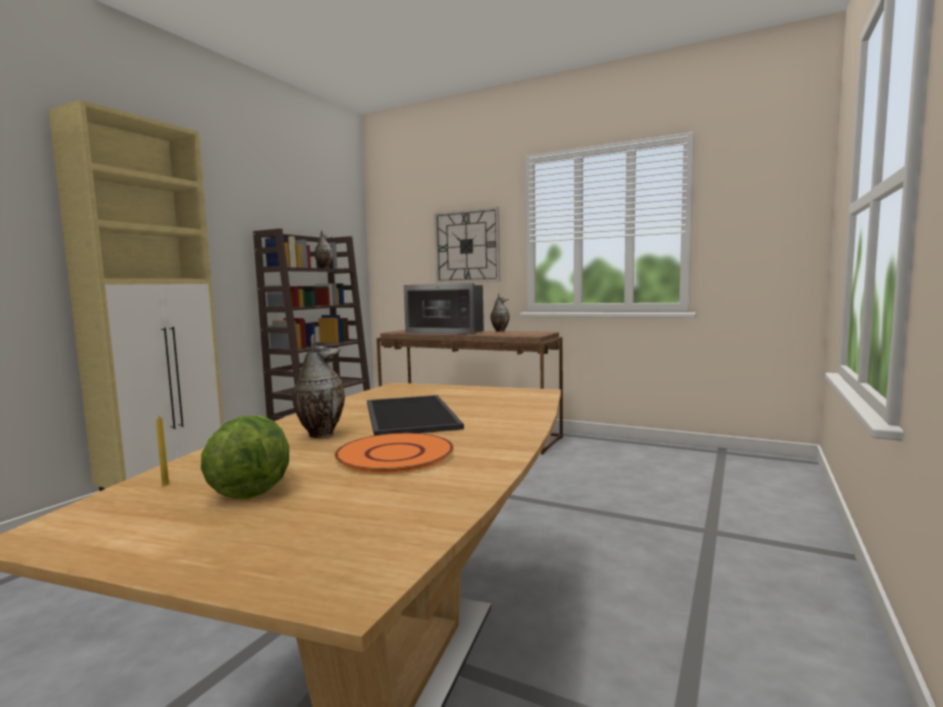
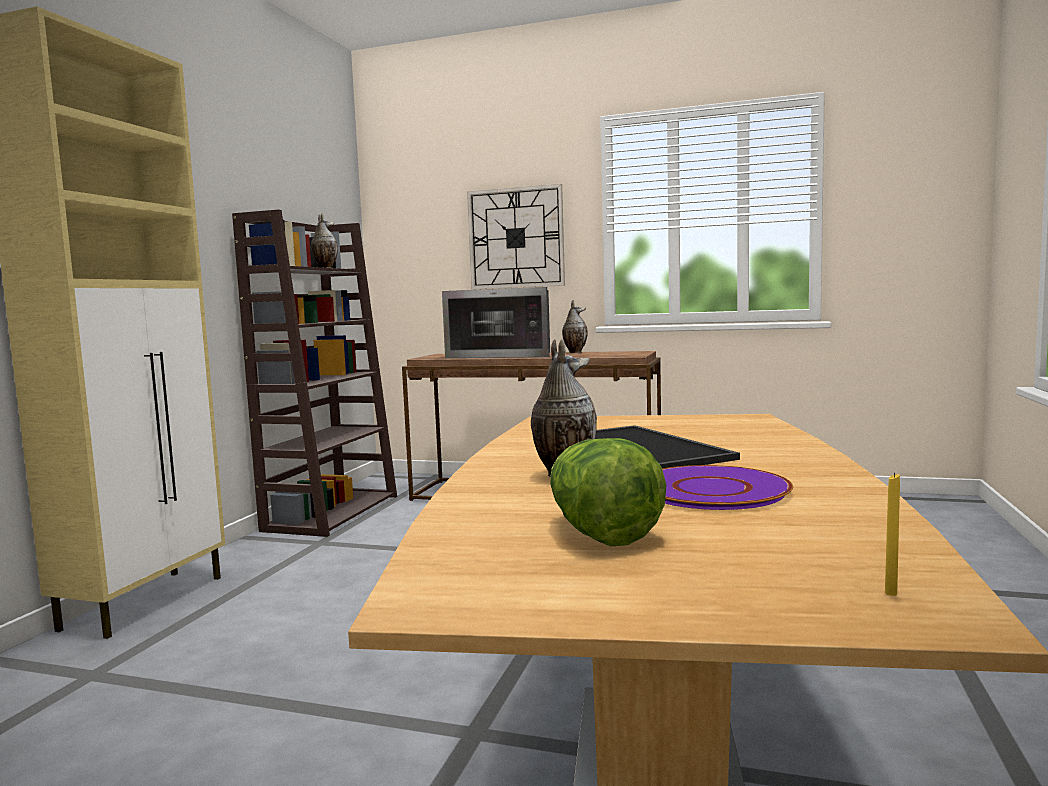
camera: 10 degrees left, 0 degrees up
(165, 484) = (473, 540): yellow candle -> yellow candle (890, 593)
(394, 455) = (711, 490): orange plate -> purple plate

